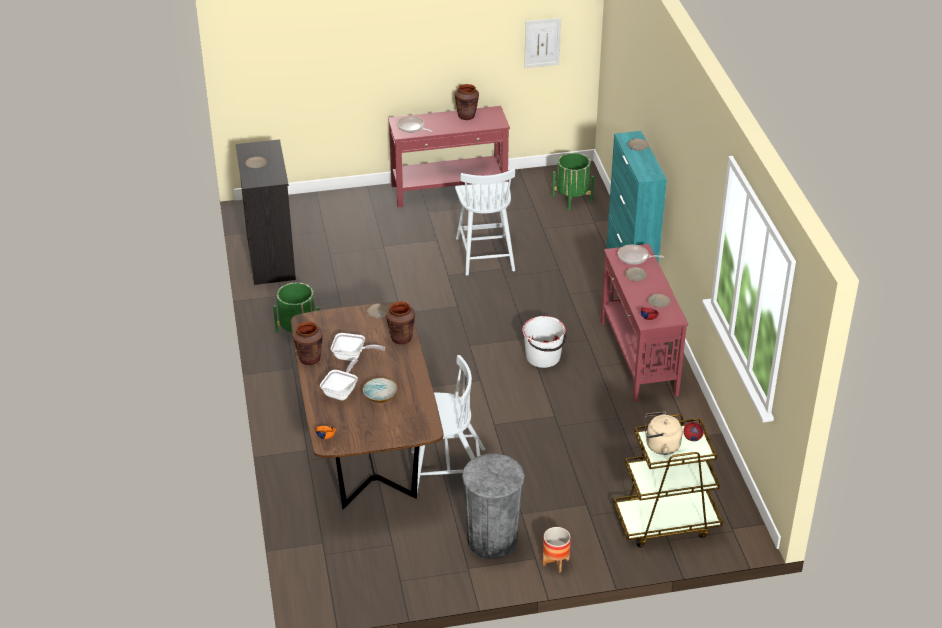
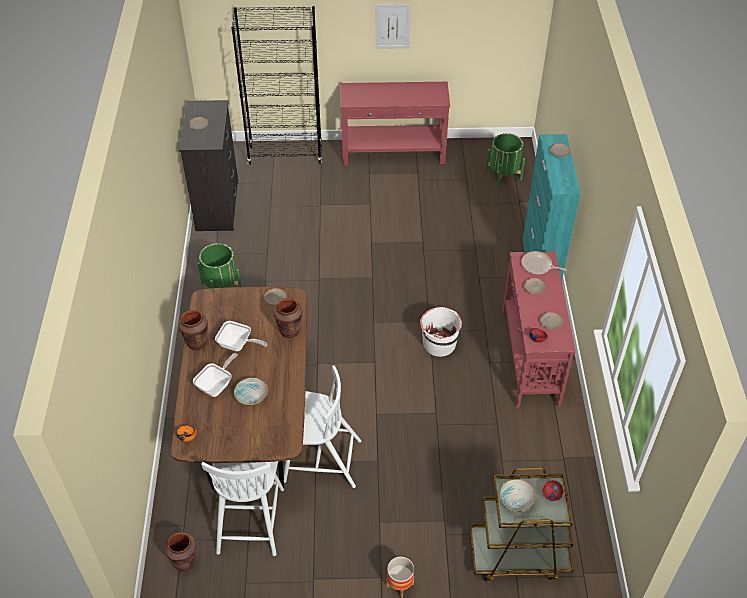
camera: 10 degrees right, 10 degrees up
(332, 203) = (285, 154): none -> black bookcase
(412, 127) = (359, 96): frying pan -> none
(466, 116) = (412, 89): brown vase -> brown vase (184, 561)
(485, 253) = (410, 223): white chair -> white chair (250, 518)
(492, 540) = (344, 549): grey trash can -> none
(542, 42) = (491, 27): picture -> picture (392, 26)
(660, 446) = (516, 500): beige kettle -> bowl

